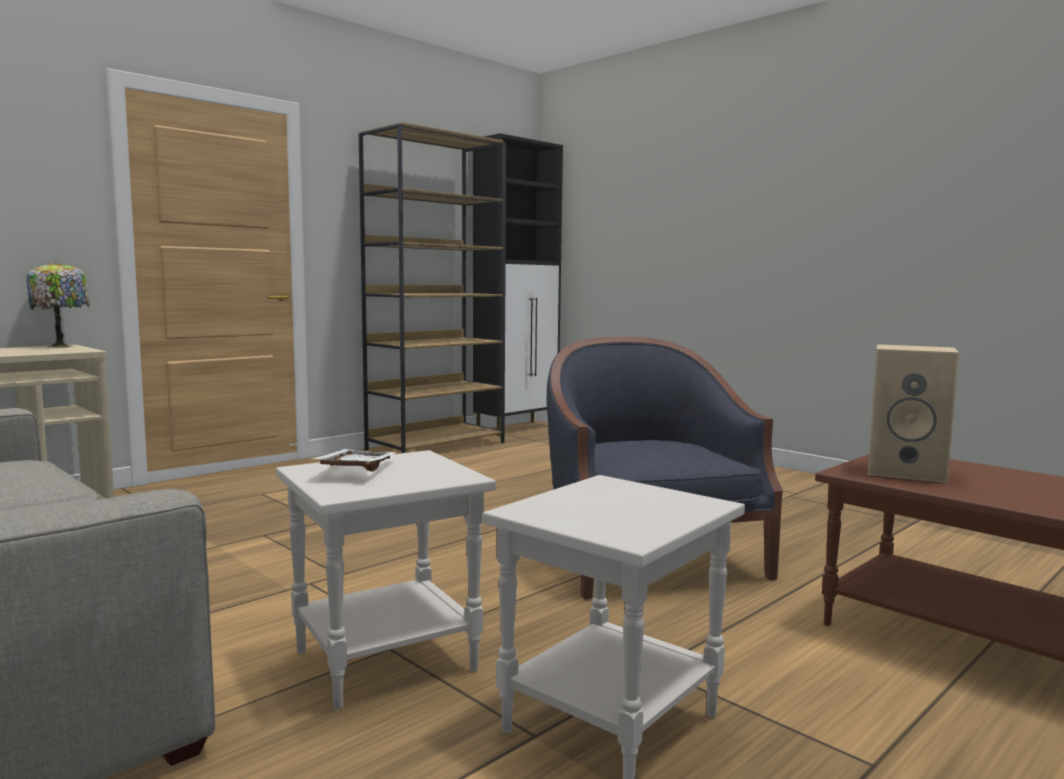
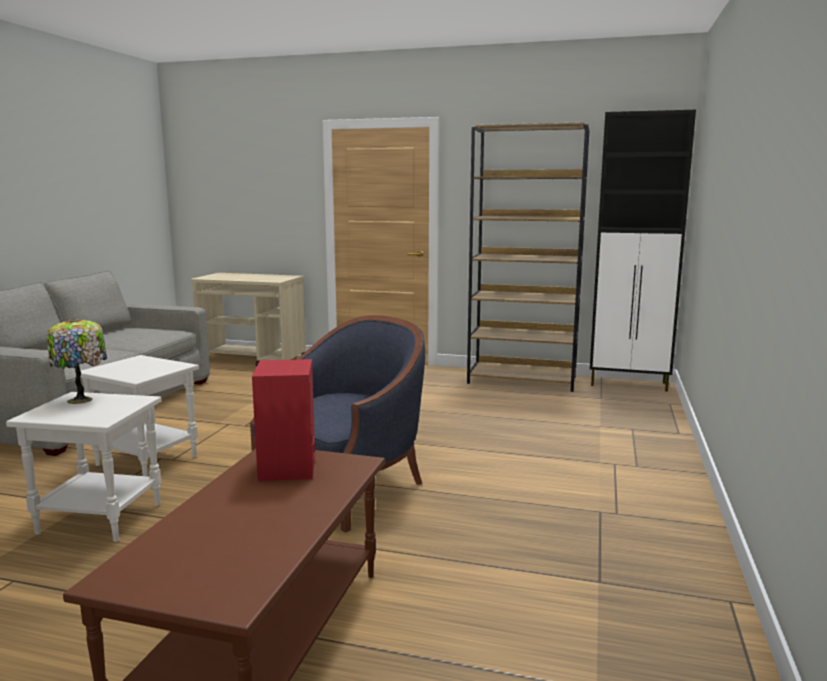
camera: 60 degrees right, 5 degrees up
(62, 346) = (290, 276): table lamp -> table lamp (82, 400)
(354, 470) = (140, 363): white tray -> none
(908, 471) = (289, 468): beige speaker -> red speaker

